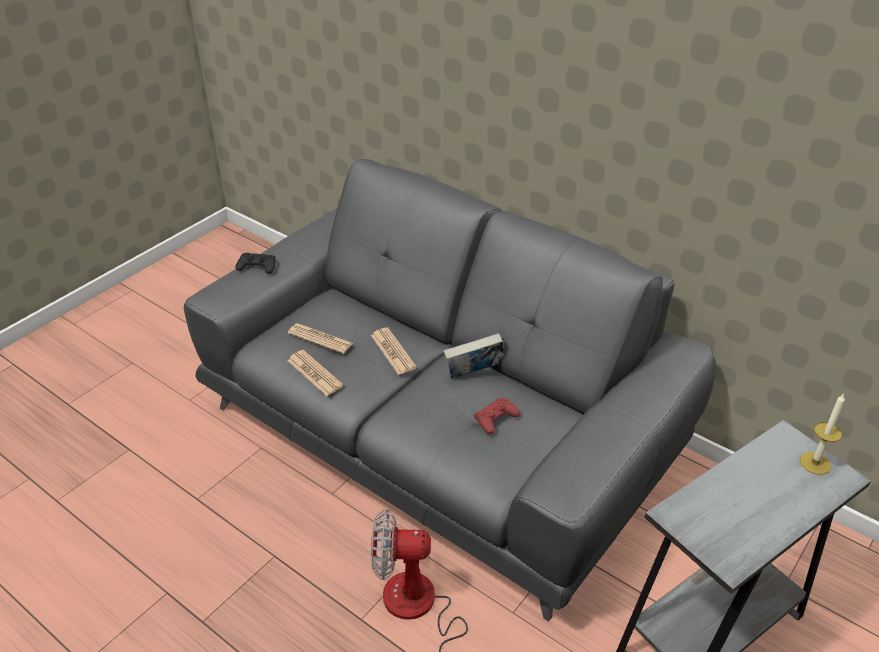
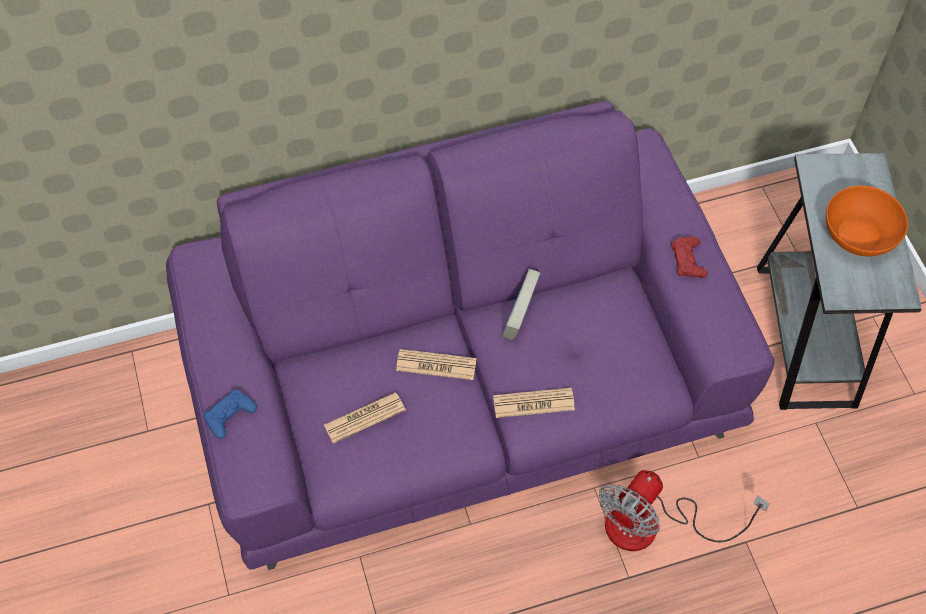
camera: 55 degrees left, 20 degrees up
(257, 266) = (230, 415): black game controller -> blue game controller
(315, 373) = (415, 450): newspaper -> newspaper (533, 403)
(440, 433) = (464, 386): grey sofa -> purple sofa
(496, 419) = (589, 337): red game controller -> red game controller (688, 260)
(754, 500) = (858, 235): none -> orange bowl
(815, 463) = (849, 171): candle -> none

